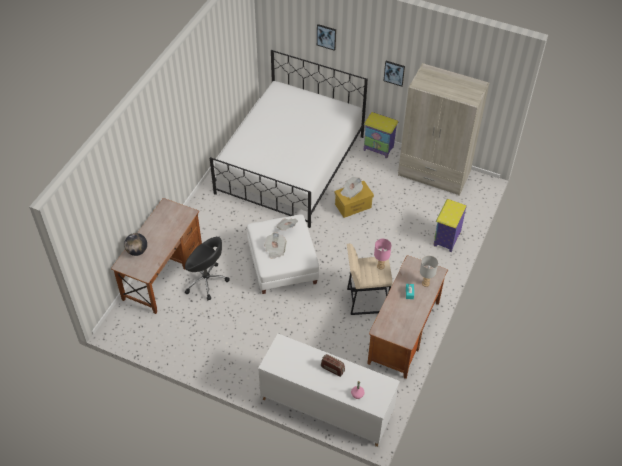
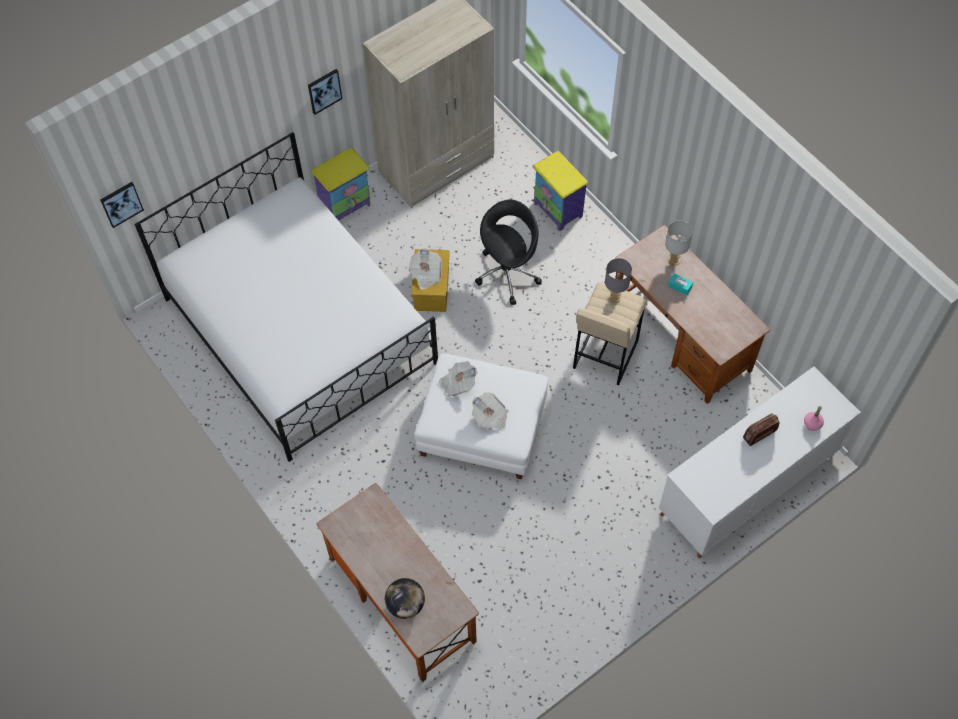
camera: 60 degrees left, 10 degrees up
(207, 282) = (457, 544): black office chair -> black office chair (508, 273)
(326, 36) = (211, 130): picture -> picture (121, 204)
(380, 266) = (614, 298): pink table lamp -> grey table lamp

